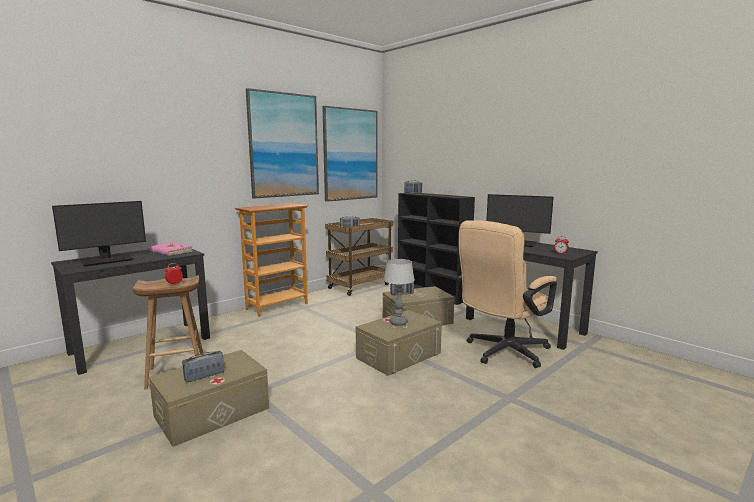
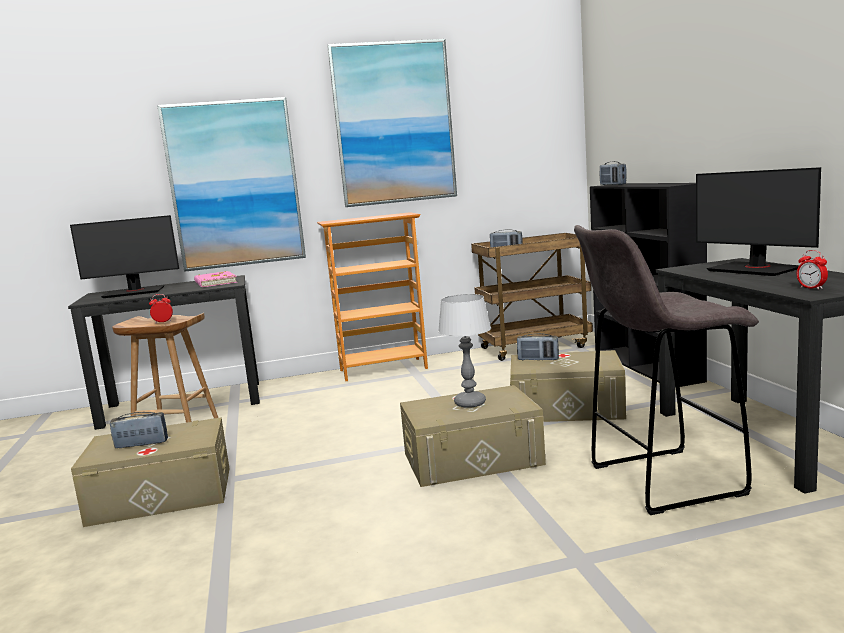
camera: 30 degrees right, 0 degrees up
(350, 154) = (518, 128): picture -> picture (235, 184)
(502, 353) = (661, 481): beige office chair -> grey stool

